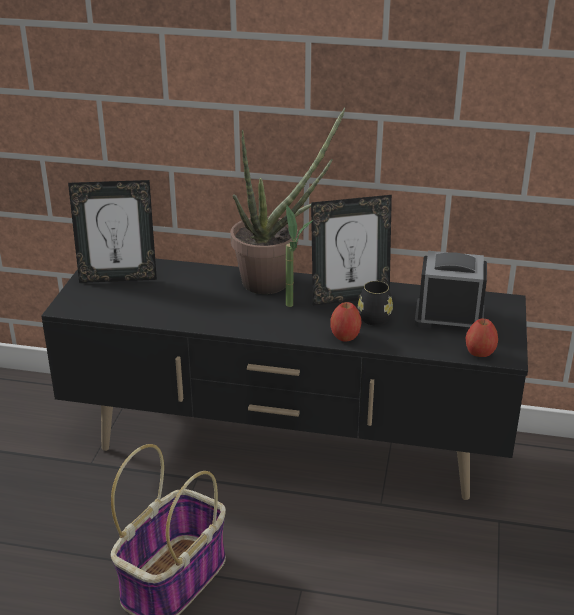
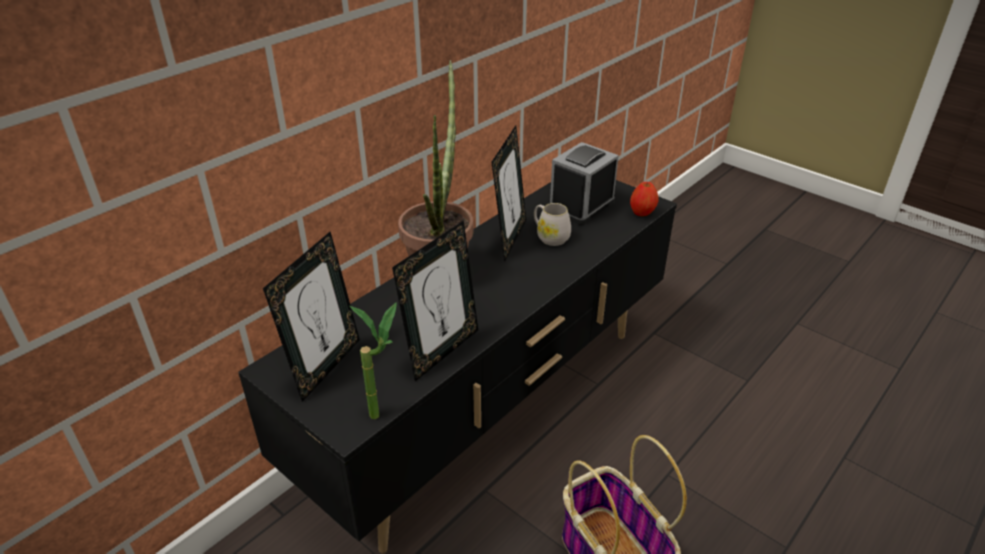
camera: 60 degrees left, 5 degrees up
(171, 315) = (441, 351): none -> picture frame
(295, 308) = (500, 272): potted plant -> potted plant (385, 413)
(345, 336) = (570, 263): apple -> none
(375, 315) = (550, 237): black mug -> white mug

